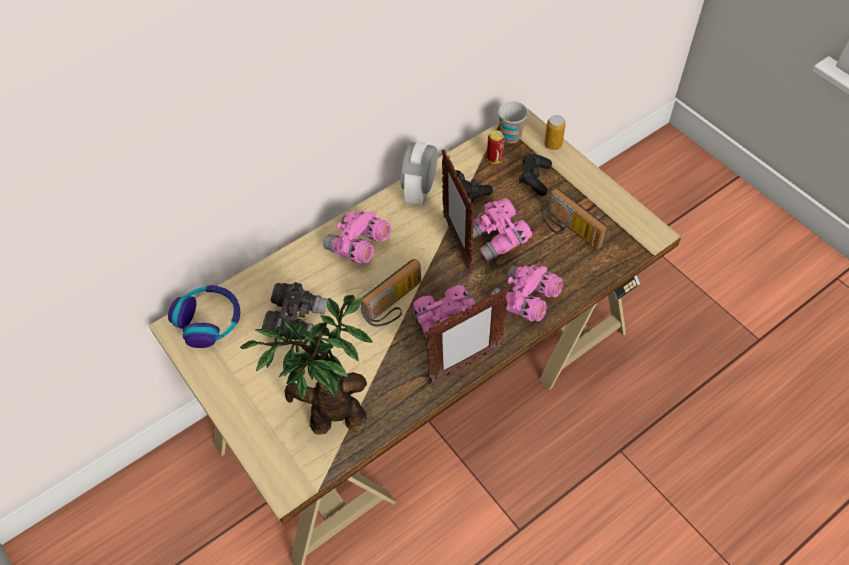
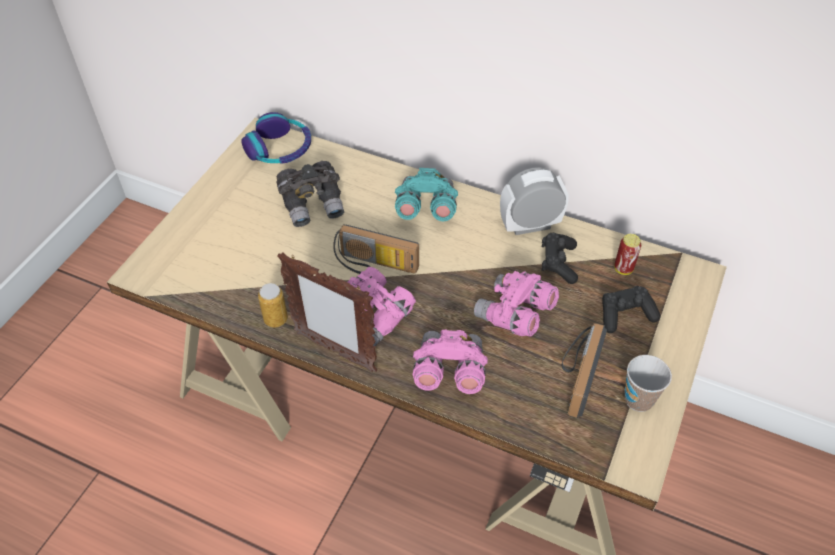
camera: 60 degrees right, 5 degrees down
(331, 417) = (223, 272): potted plant -> none
(358, 246) = (425, 209): pink binoculars -> turquoise binoculars
(457, 241) = (486, 282): picture frame -> none
(510, 136) = (669, 270): cup -> cup (638, 399)
(553, 145) = (691, 313): can -> can (275, 319)

